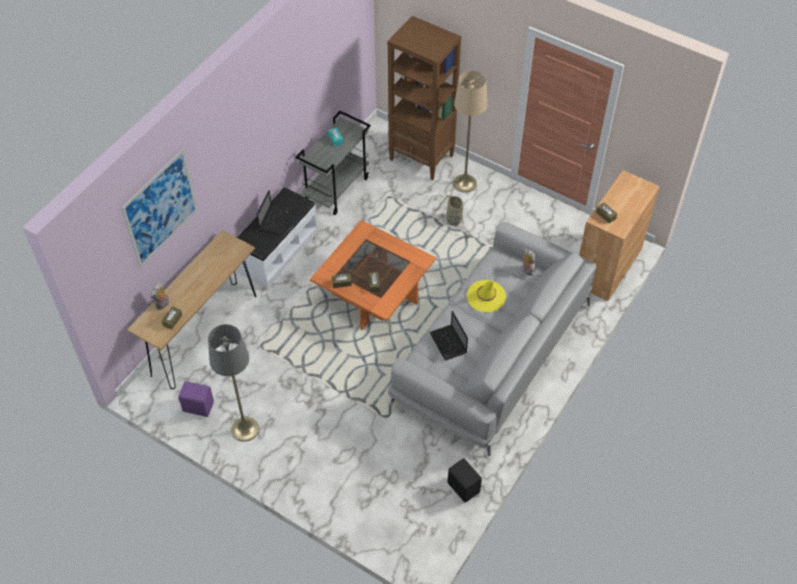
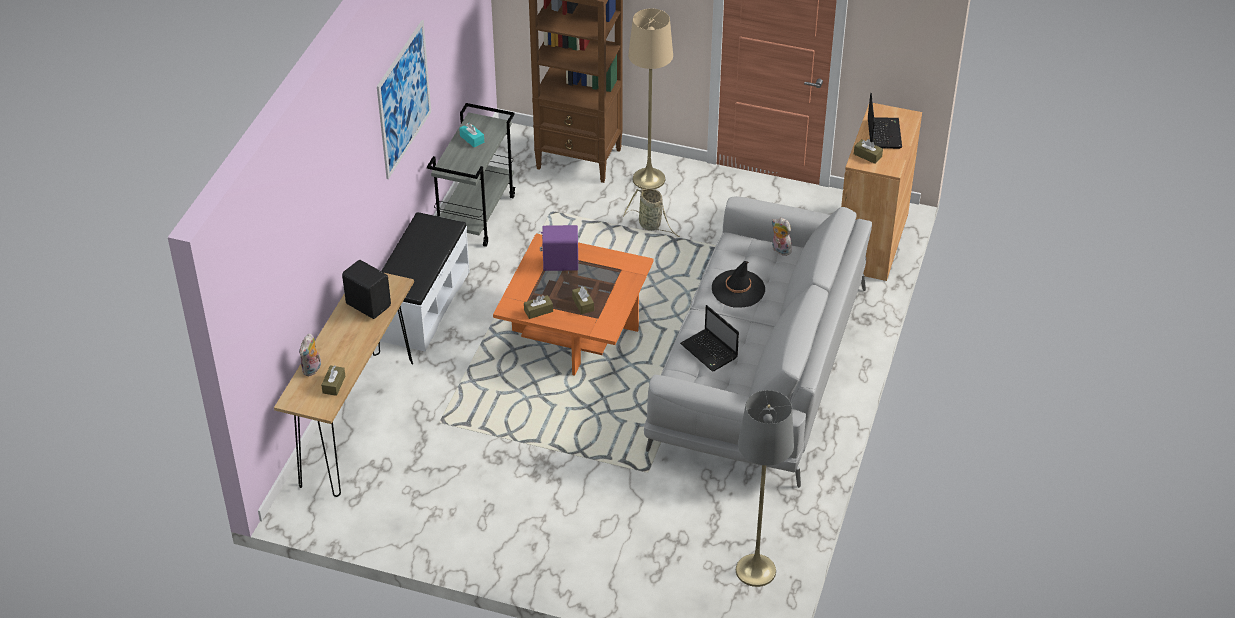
camera: 15 degrees left, 10 degrees down
(160, 208) = (301, 224): picture -> picture (404, 99)
(198, 406) = (381, 510): purple speaker -> purple speaker (560, 263)
(245, 429) = (457, 523): grey floor lamp -> grey floor lamp (755, 570)
(275, 219) = (419, 252): laptop -> laptop (883, 133)
(463, 487) = (779, 529): black speaker -> black speaker (368, 304)
(486, 296) = (738, 289): yellow hat -> black hat

